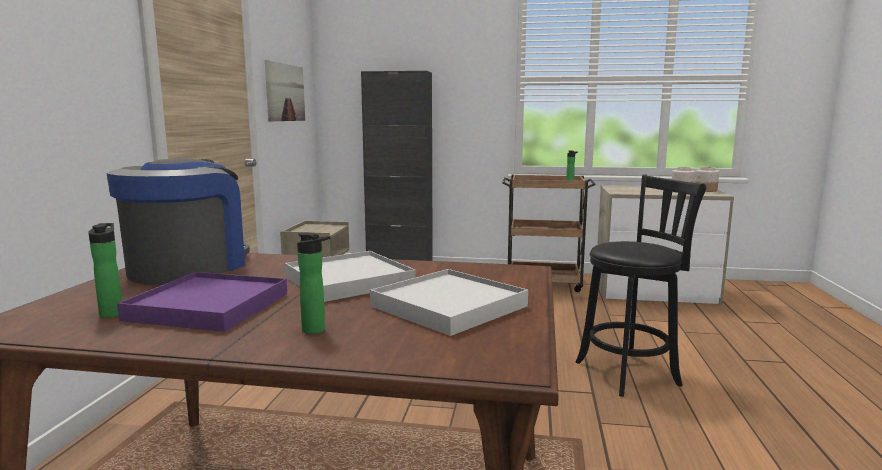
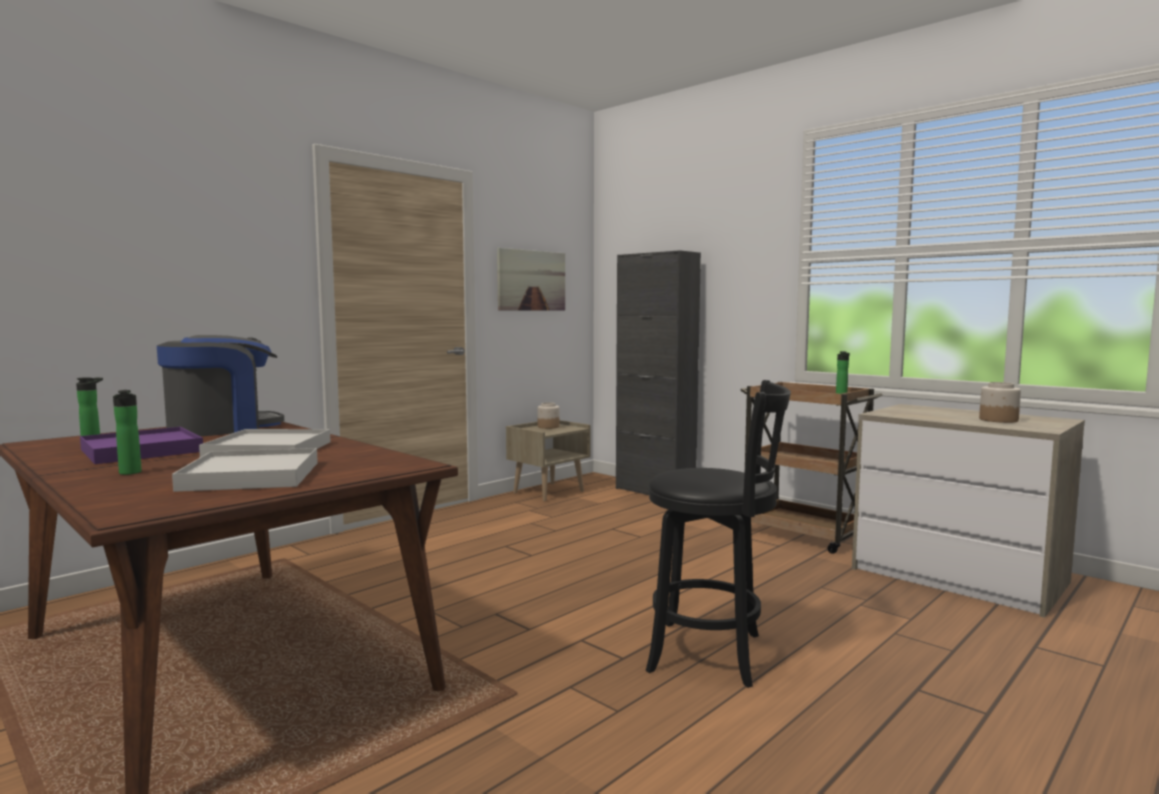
camera: 35 degrees right, 5 degrees down
(705, 190) = (1046, 423): jar -> jar (548, 427)

